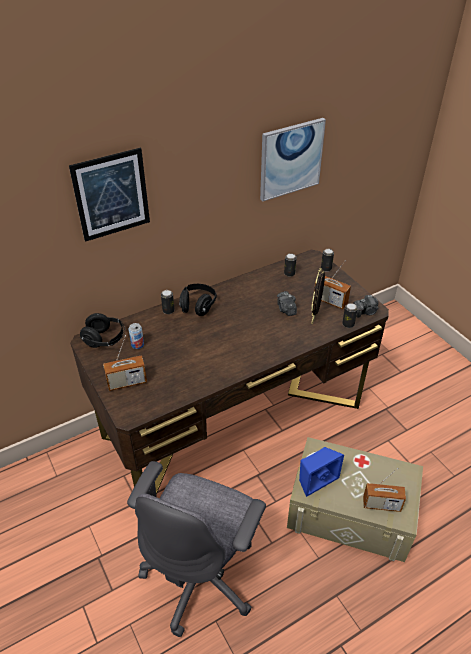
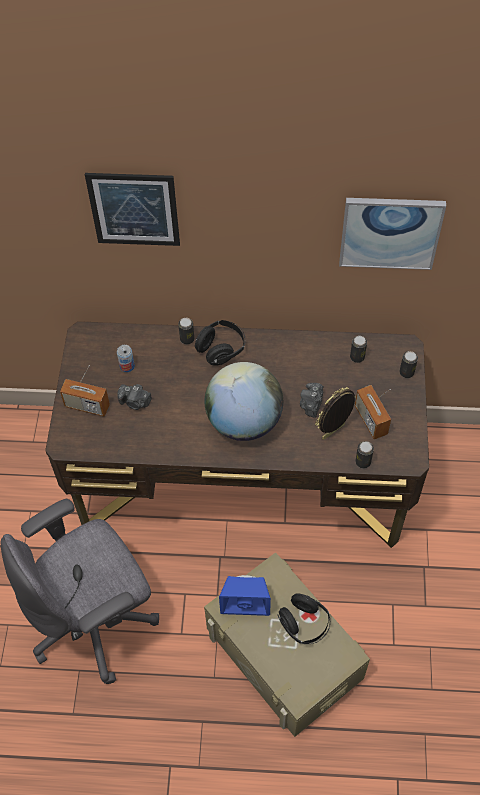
camera: 35 degrees right, 15 degrees up
(105, 340) = (101, 343): black headphones -> black headphones (304, 624)
(251, 338) = (244, 421): none -> globe
(365, 312) = (398, 457): camera -> camera (135, 402)
(381, 504) = (288, 669): radio -> none

